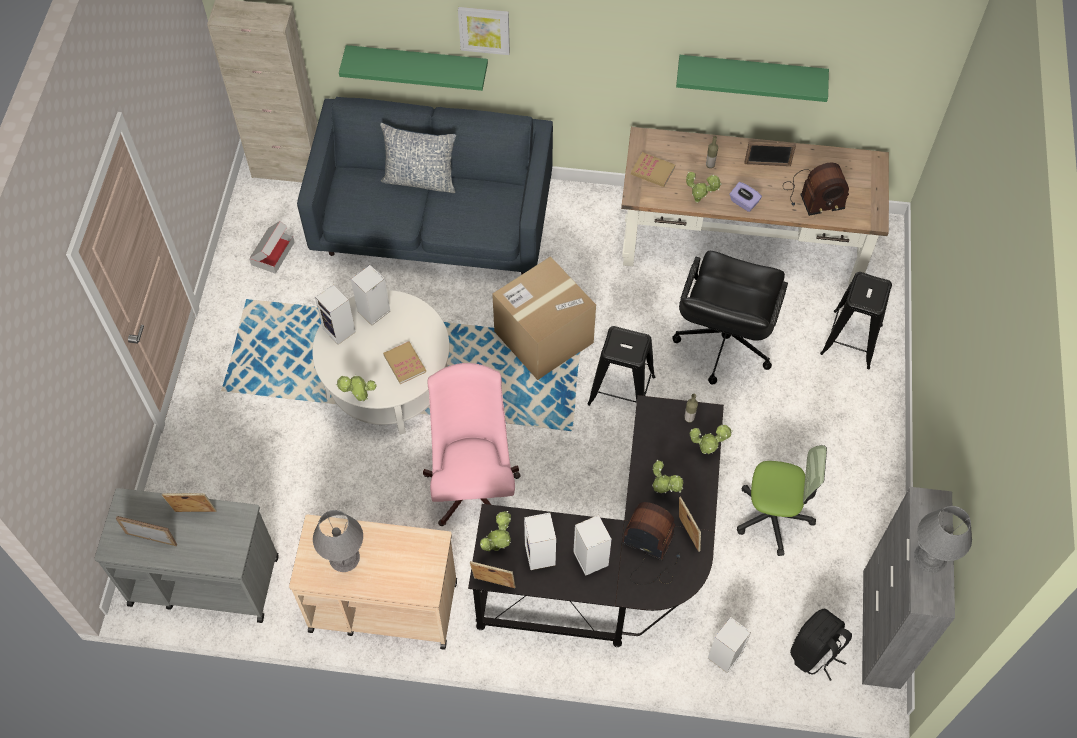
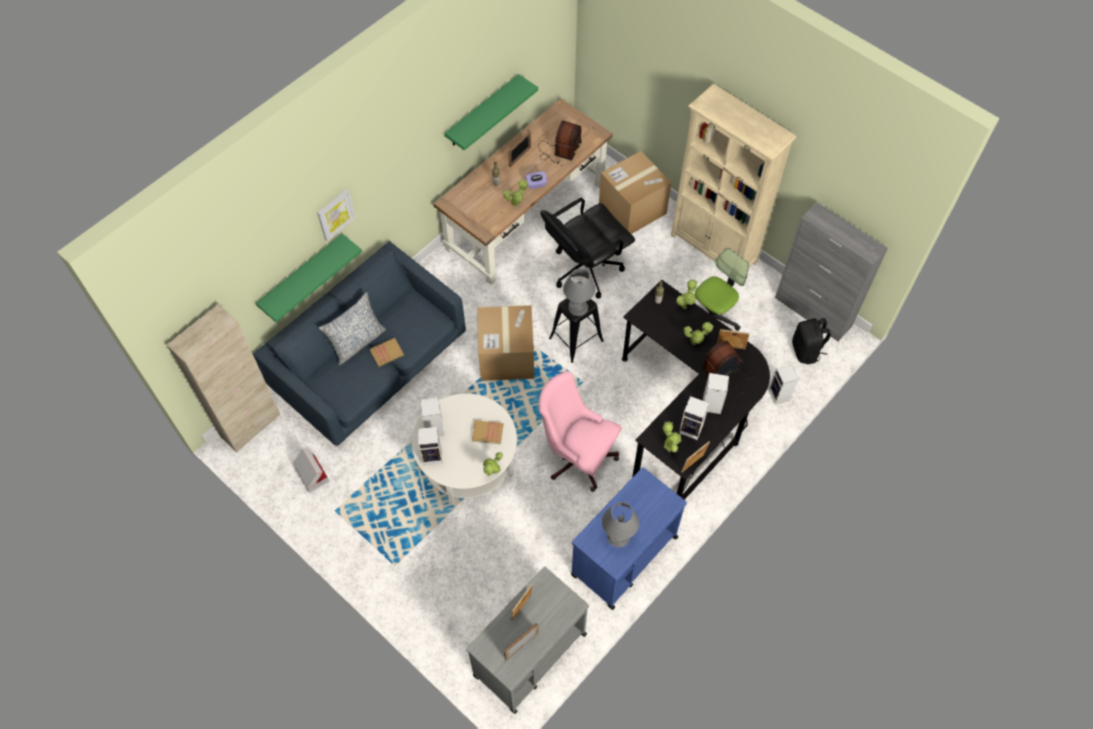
camera: 55 degrees left, 0 degrees up
(382, 605) = (623, 556): beige cart -> blue cart
(652, 171) = (475, 213): book -> book (386, 353)
(723, 343) = (585, 269): black office chair -> black office chair turned 90 degrees clockwise
(851, 340) = (632, 208): black stool -> cardboard box
(873, 461) = (714, 249): none -> beige bookcase
(930, 557) = (847, 235): grey table lamp -> grey table lamp (578, 307)

